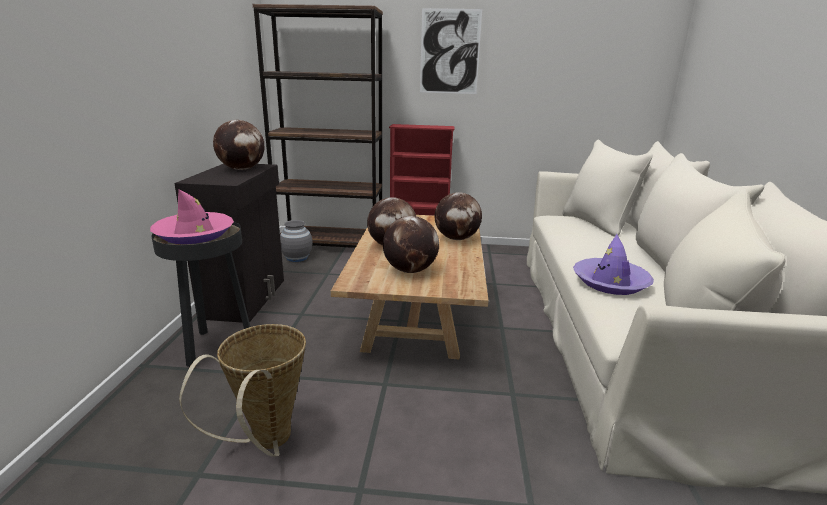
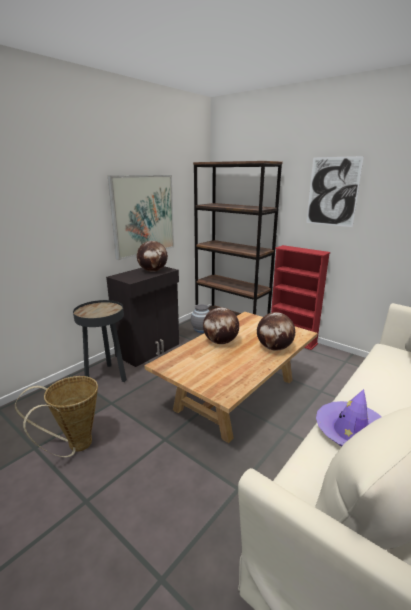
camera: 35 degrees right, 0 degrees up
(194, 234) = (97, 310): pink hat -> none
(203, 81) = (143, 215): none -> picture
(410, 270) = (207, 365): globe -> none

